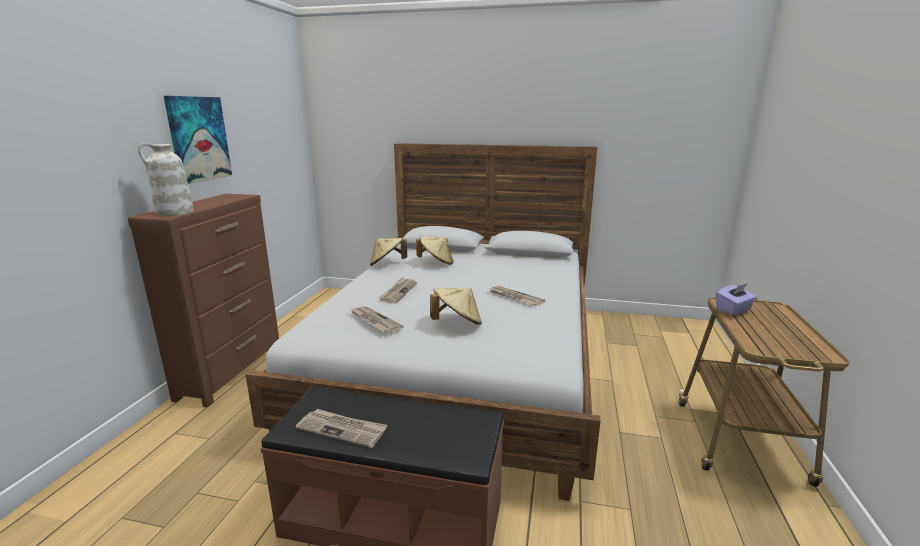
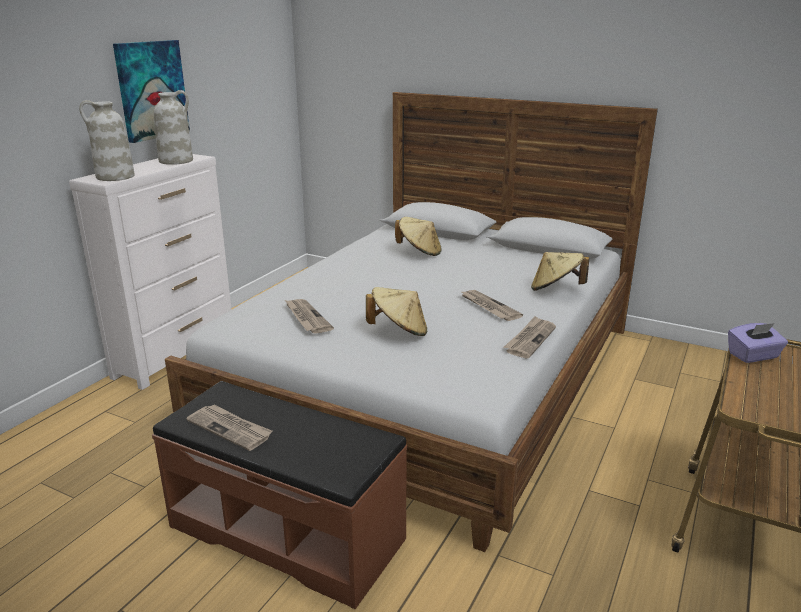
camera: 15 degrees right, 5 degrees up
(226, 199) = (176, 161): none -> white vase
(232, 371) = (177, 355): brown dresser -> white dresser
(387, 264) = (360, 248): beige hat -> beige hat (556, 289)
(398, 292) = (352, 285): newspaper -> newspaper (530, 339)

